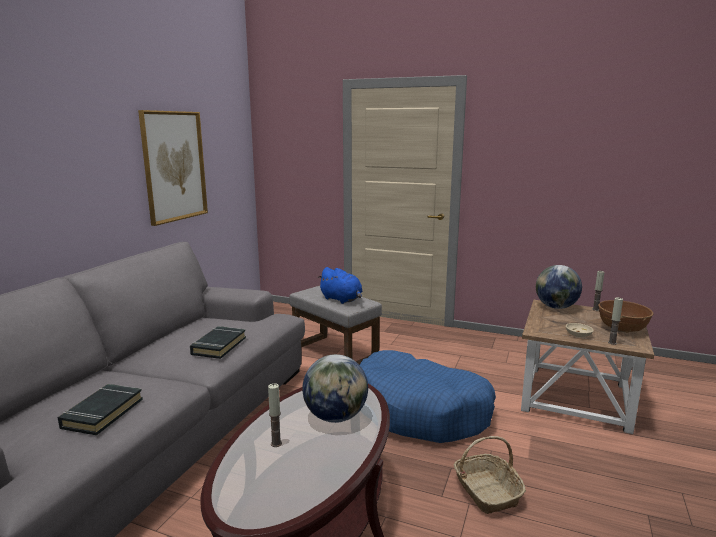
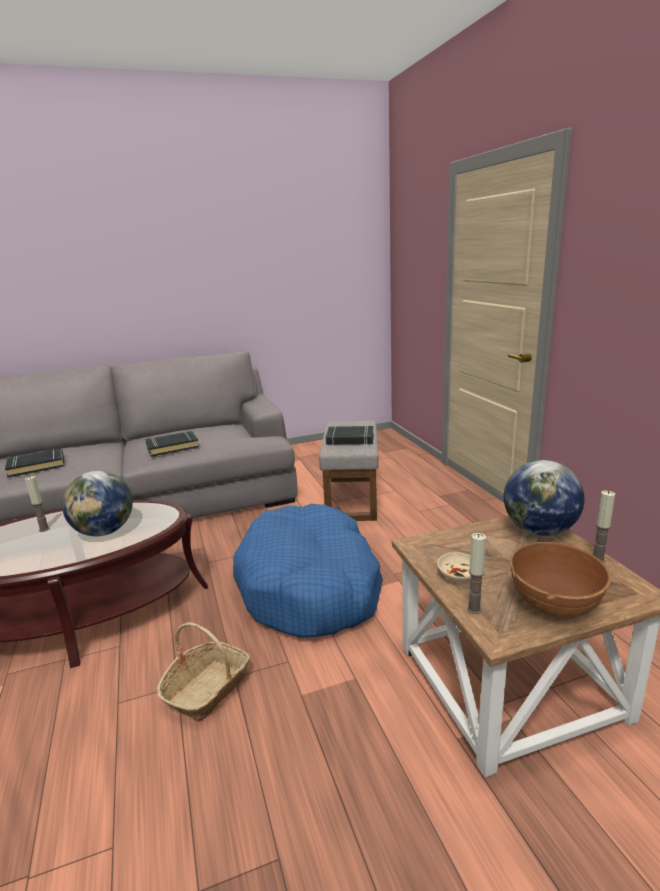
camera: 50 degrees right, 5 degrees up
(174, 166) = (263, 278): picture -> none
(342, 299) = (350, 439): blue plush toy -> black book

